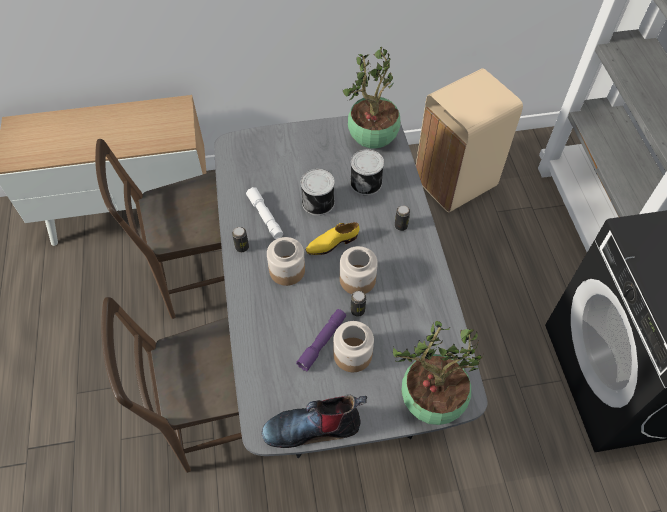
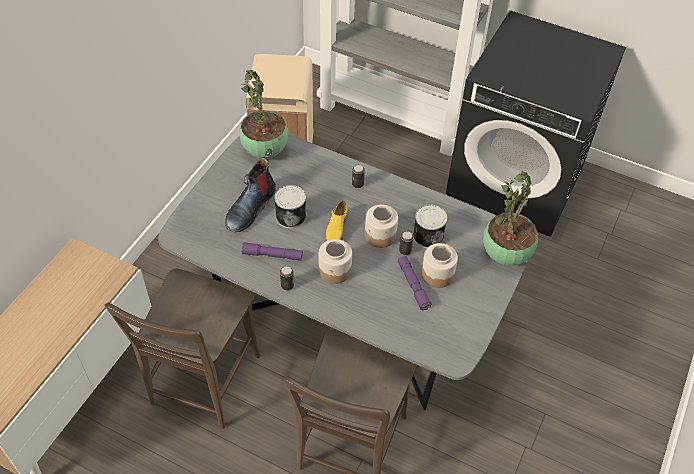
camera: 55 degrees left, 5 degrees down
(265, 216) = (272, 255): white flashlight -> purple flashlight
(313, 427) = (474, 329): boot -> boot (250, 207)
(366, 182) = (300, 178): can -> can (427, 235)

